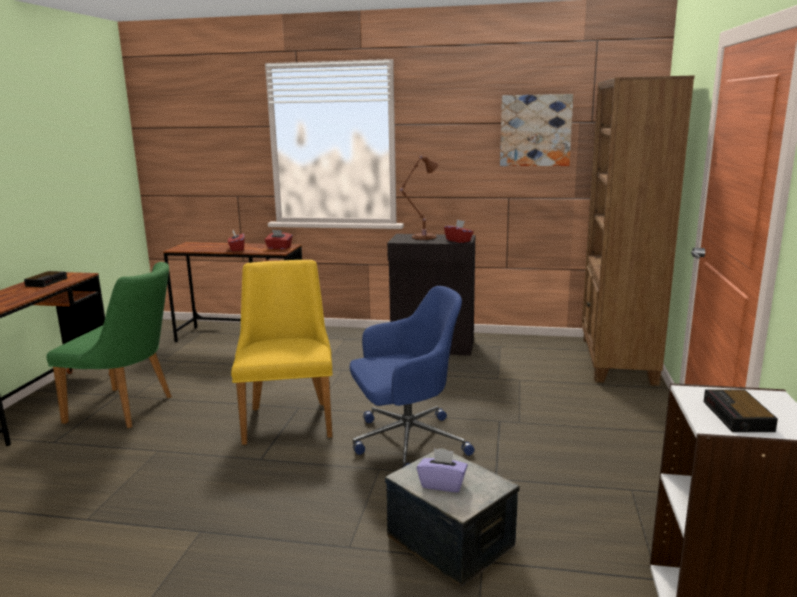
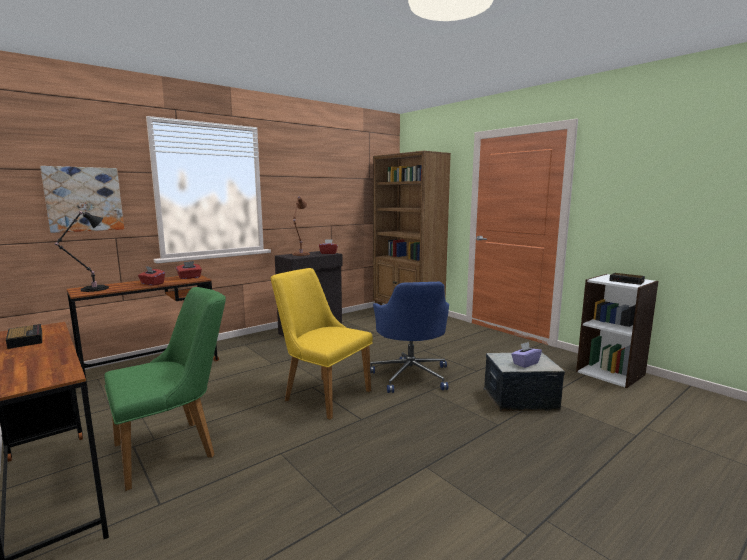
camera: 50 degrees left, 5 degrees down
(193, 246) = (92, 289): none -> black table lamp
(406, 442) = (410, 375): blue office chair -> blue office chair turned 150 degrees clockwise
(535, 130) = (344, 182): picture -> picture (84, 199)

